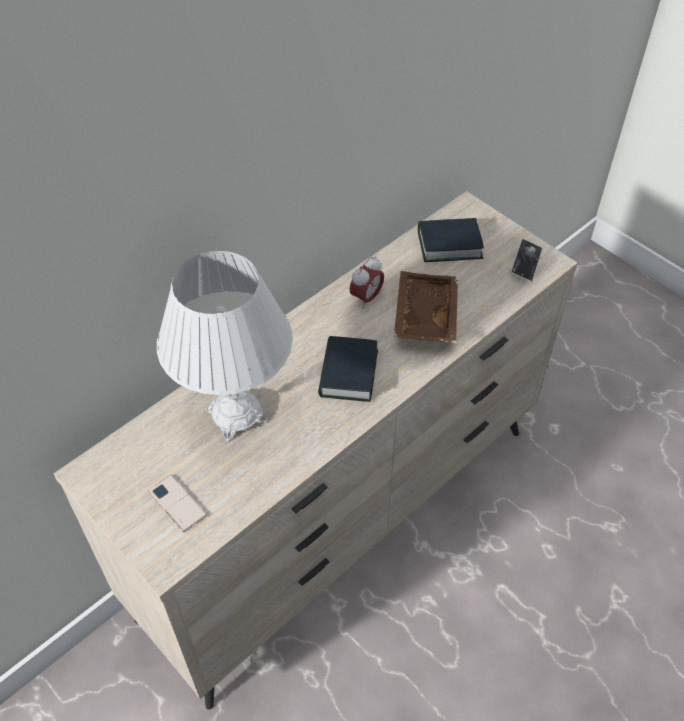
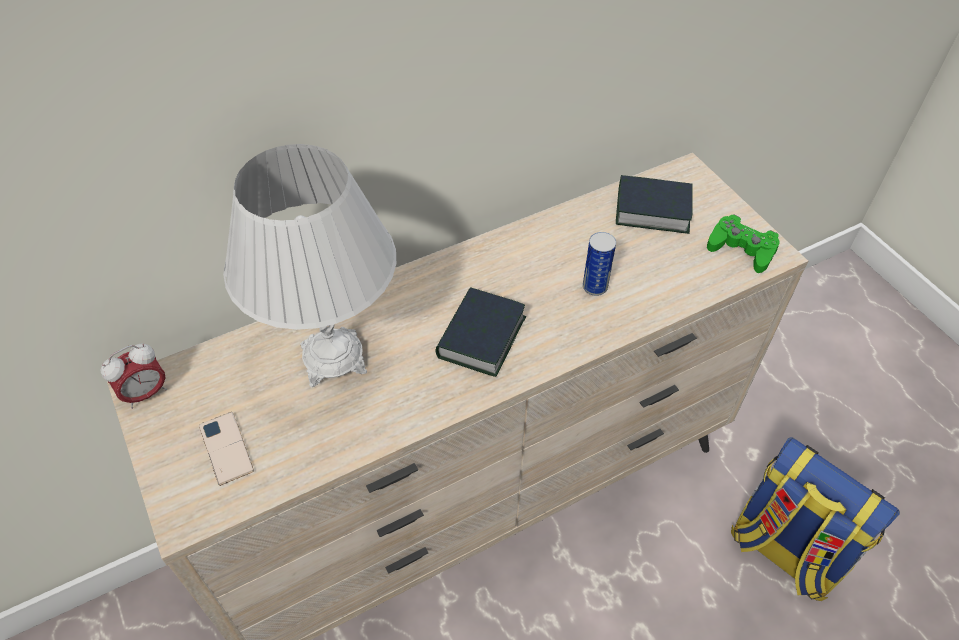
camera: 15 degrees right, 0 degrees up
(366, 298) = (532, 252): alarm clock -> alarm clock (146, 393)
(423, 315) = (595, 287): brown tray -> can
(526, 263) = (741, 249): phone -> green game controller
(598, 499) = (784, 550): none -> backpack

